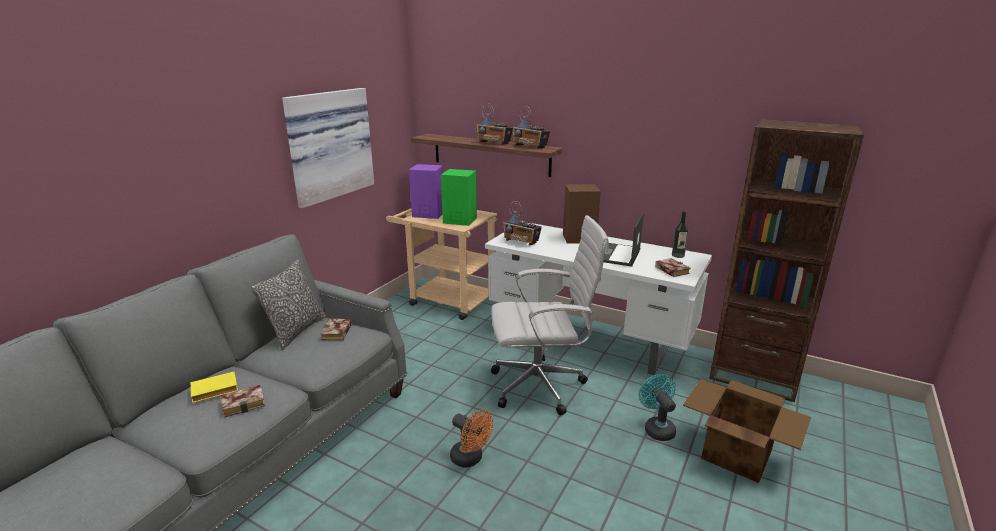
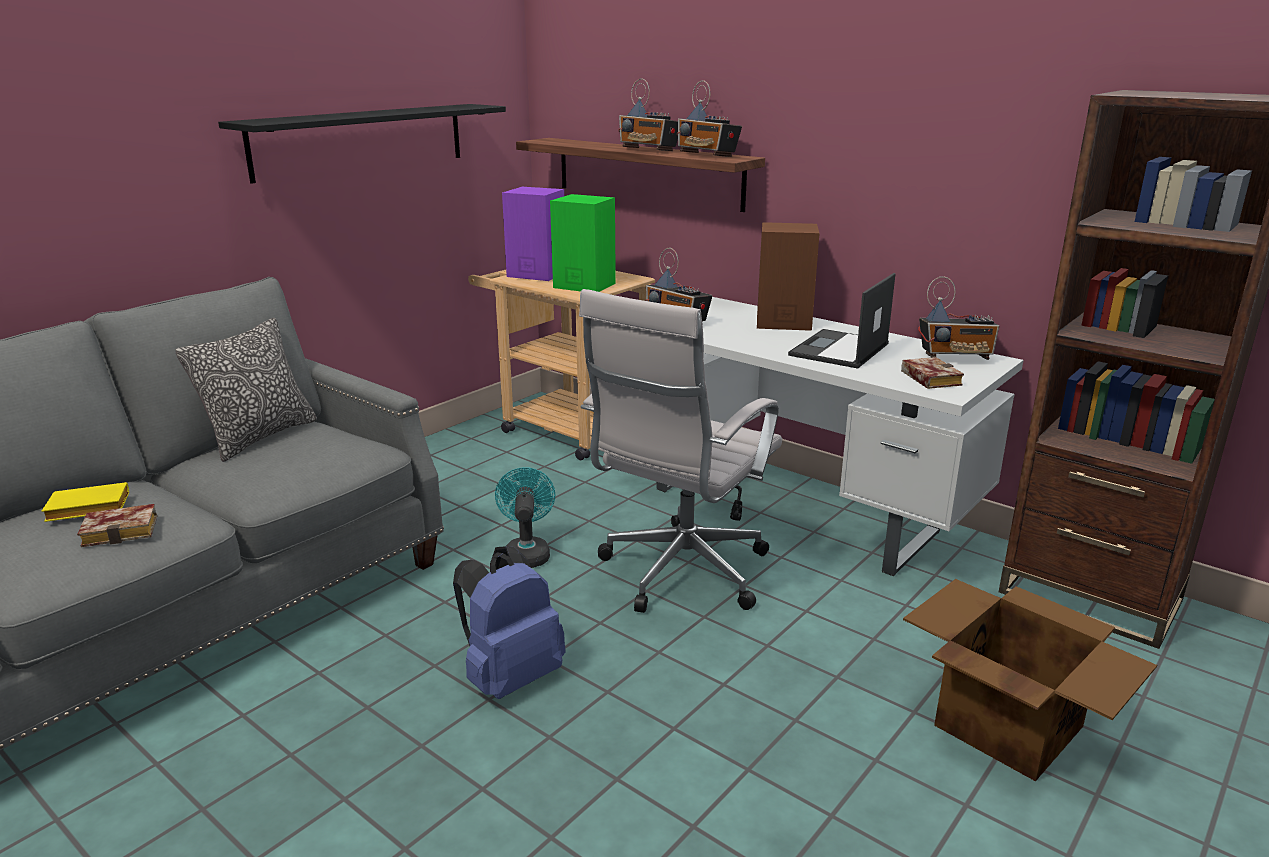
camera: 10 degrees right, 0 degrees up
(328, 145) = (361, 140): picture -> black shelf
(337, 333) = (320, 444): book -> none
(470, 459) = (510, 677): orange fan -> blue backpack
(542, 386) = (680, 574): white office chair -> white office chair turned 120 degrees clockwise
(657, 428) = (866, 664): turquoise fan -> turquoise fan (527, 553)
(678, 255) = (955, 357): bottle -> radio

